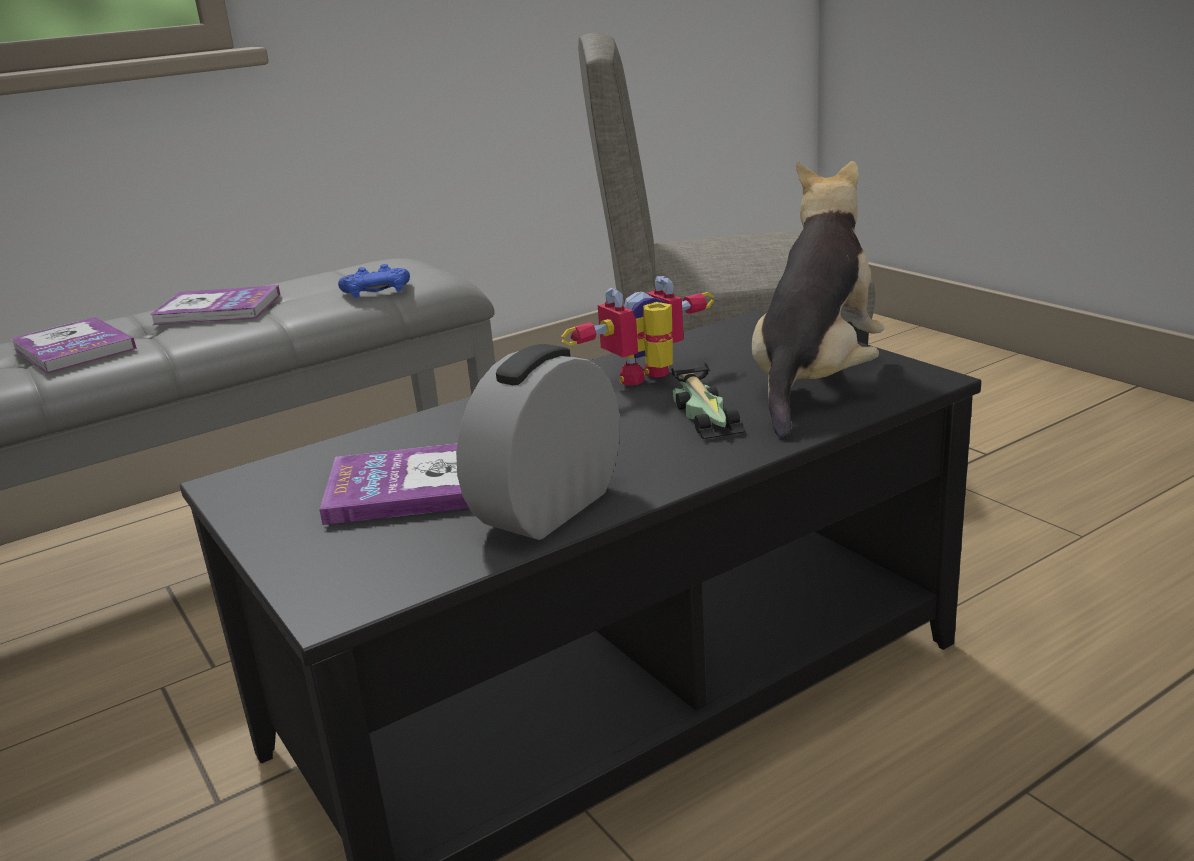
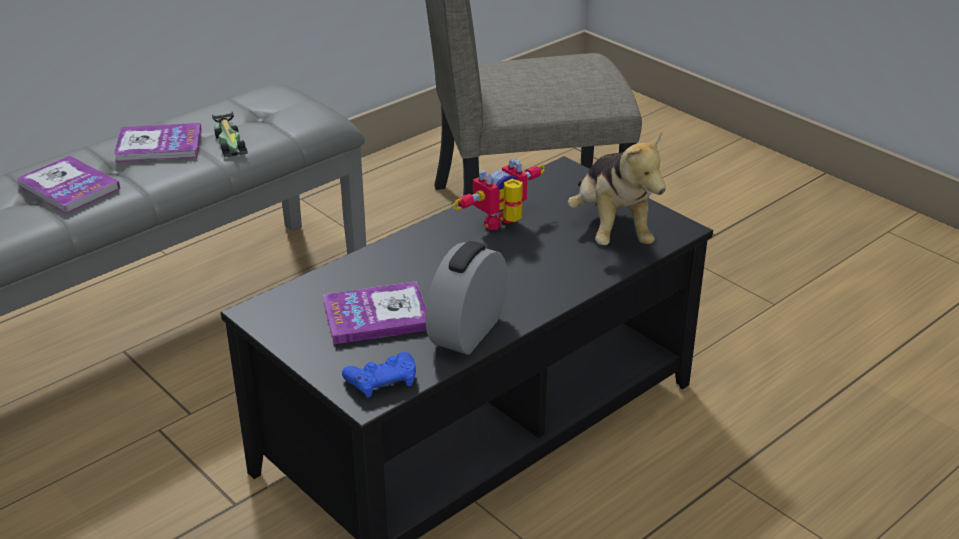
camera: 10 degrees left, 10 degrees up
(376, 291) = (279, 129): blue game controller -> blue game controller (382, 380)
(704, 414) = (545, 257): toy car -> toy car (229, 141)
(815, 381) = (611, 229): plush toy -> plush toy turned 150 degrees clockwise

